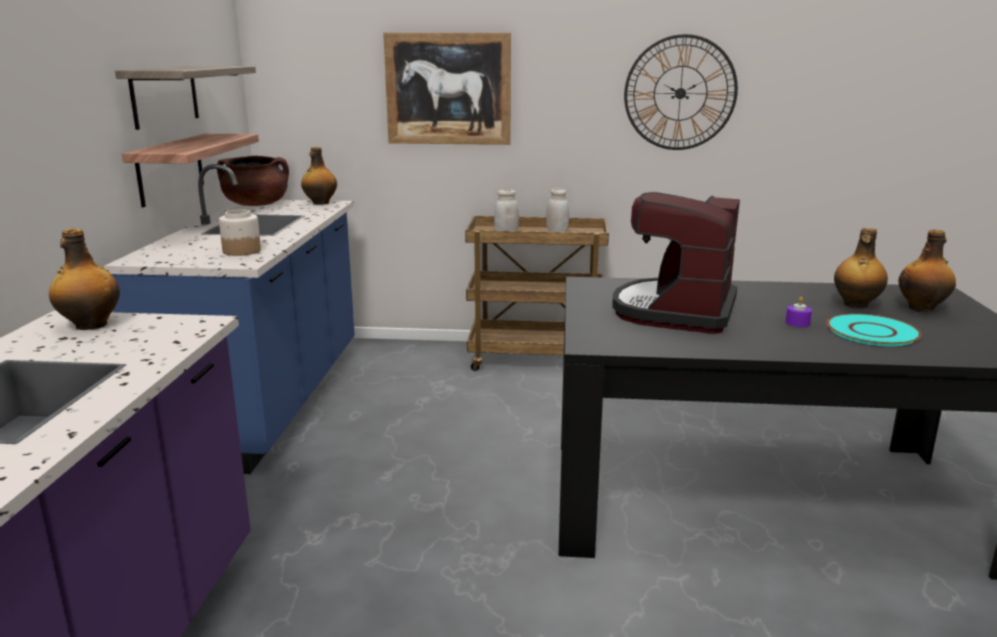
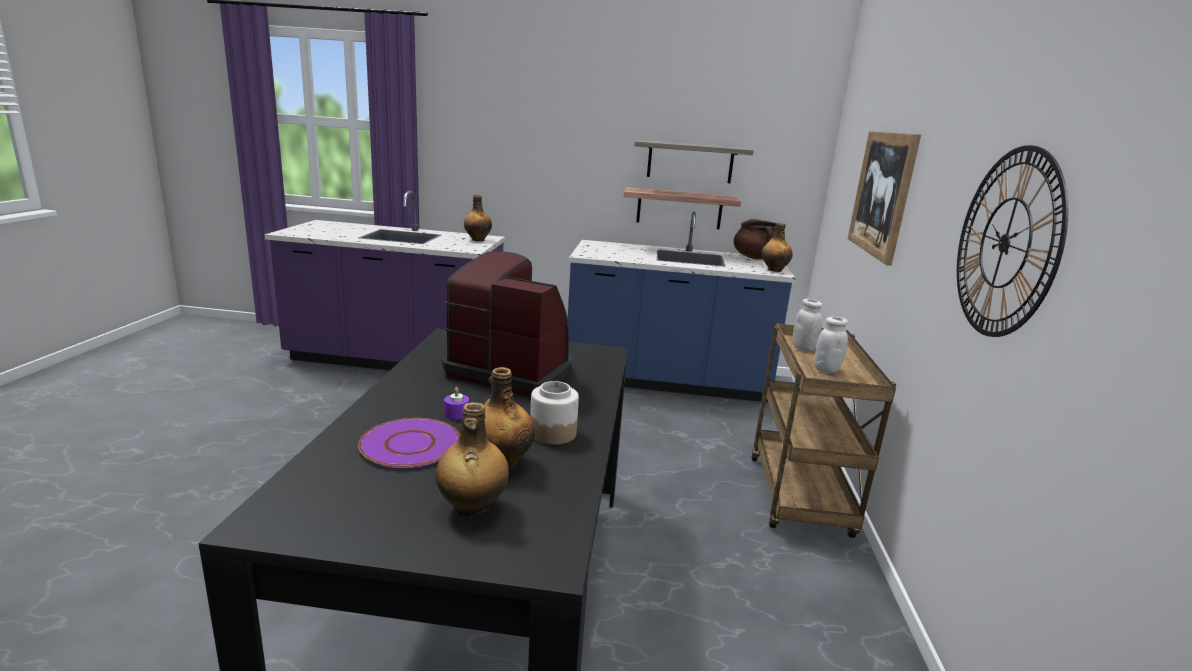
camera: 90 degrees right, 0 degrees up
(241, 251) = (611, 255): jar -> jar (553, 433)
(872, 332) = (409, 444): turquoise plate -> purple plate

